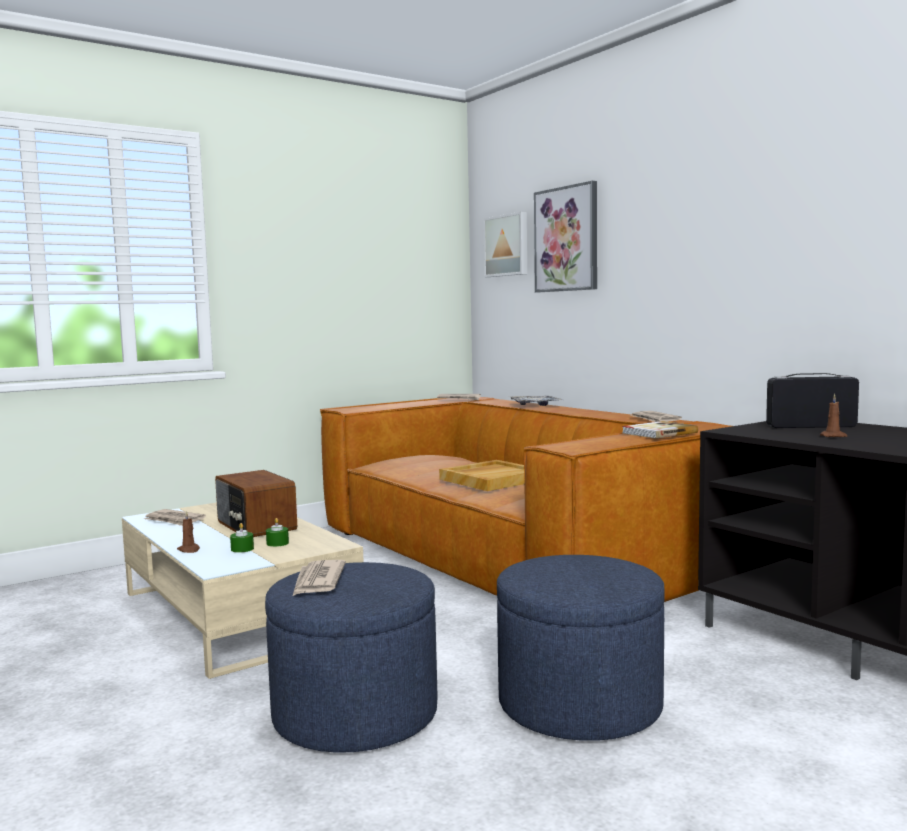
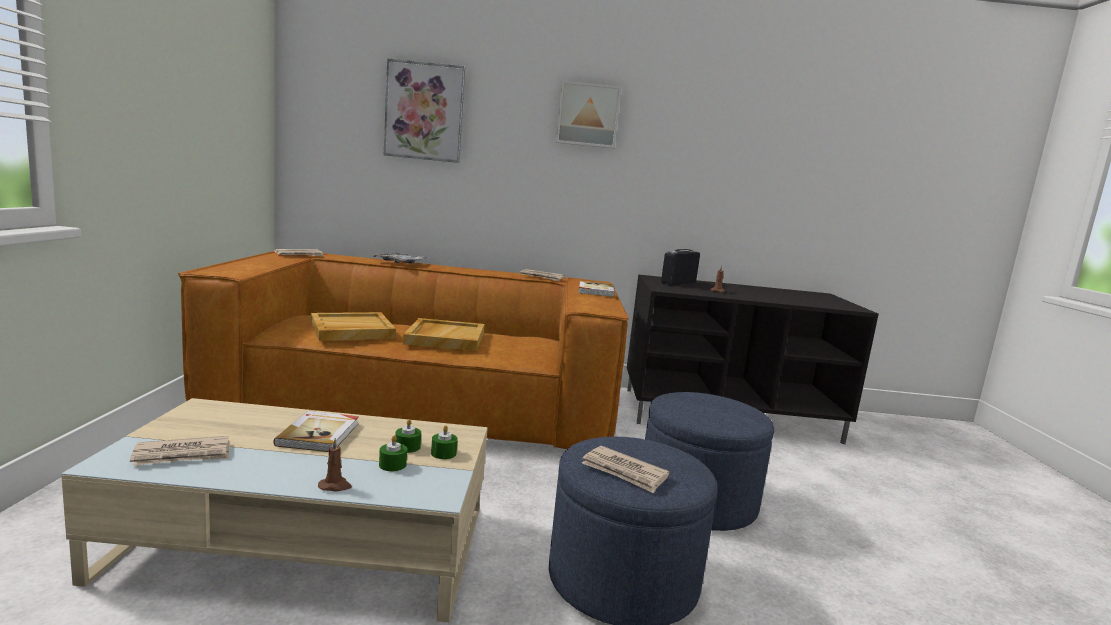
camera: 55 degrees left, 5 degrees up
(255, 526) = (320, 434): radio -> book
(286, 551) = (443, 453): none -> green candle
(430, 466) = (351, 330): none -> beige tray
(507, 245) = (340, 102): picture -> picture (588, 115)

